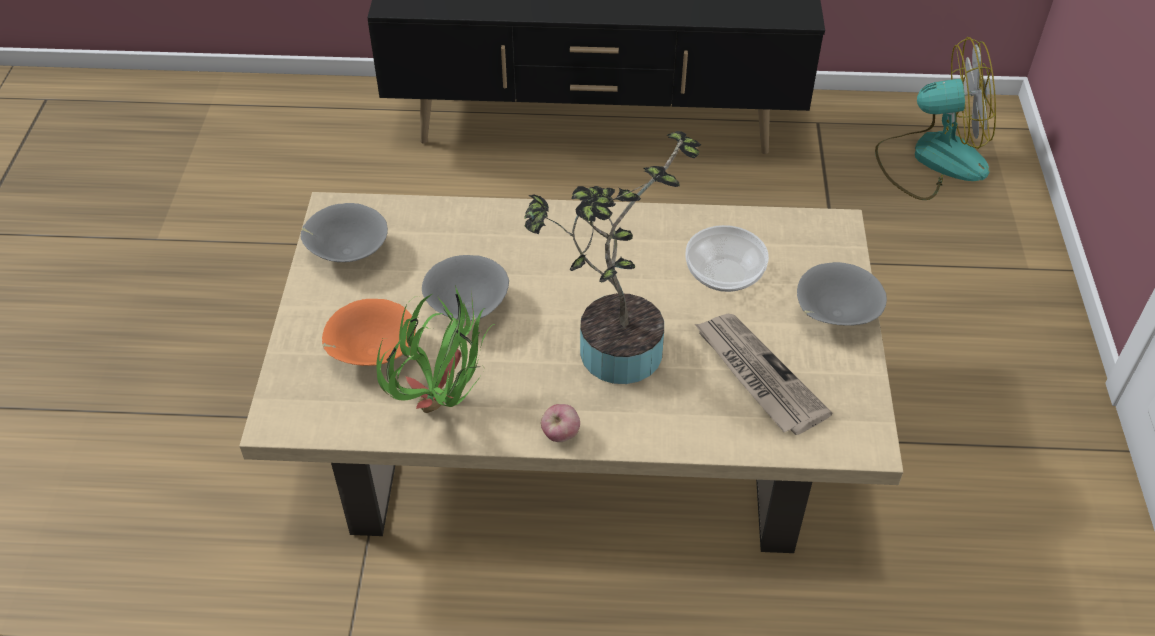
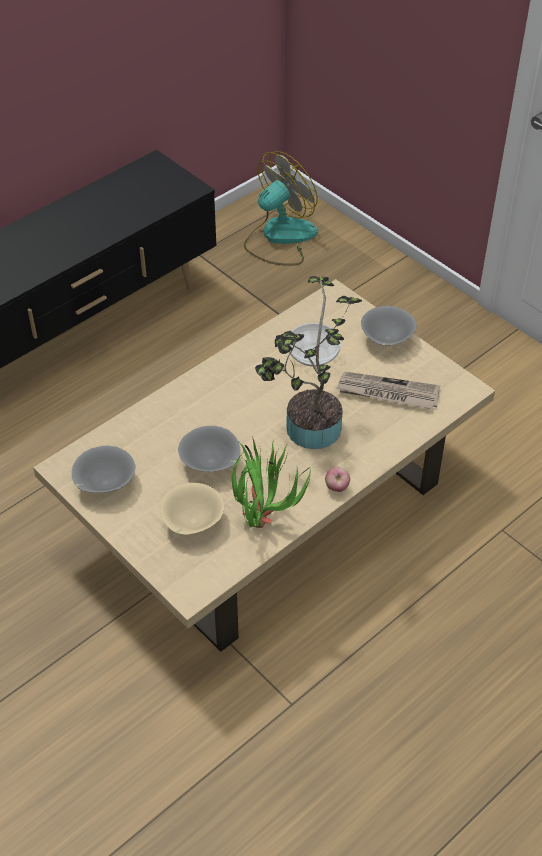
camera: 45 degrees left, 0 degrees up
(371, 354) = (192, 523): orange bowl -> beige bowl

